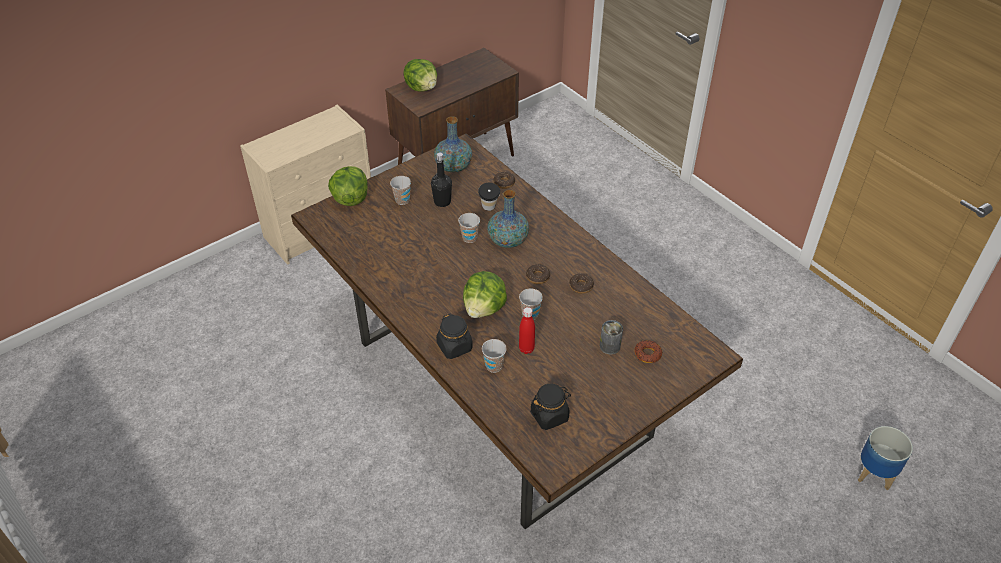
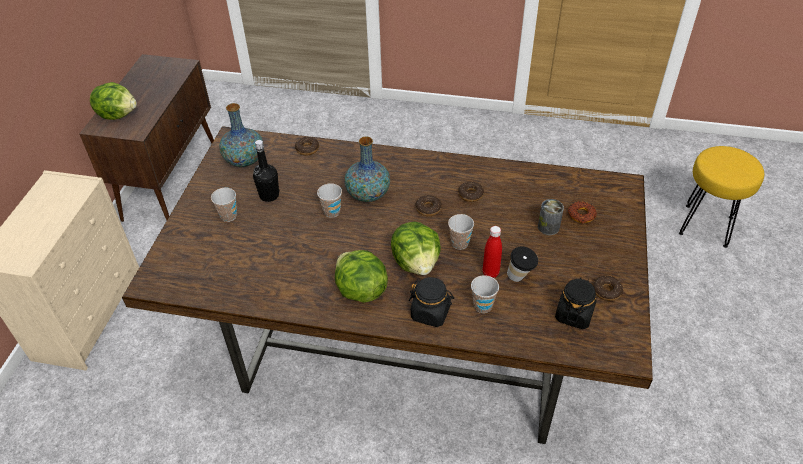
camera: 40 degrees left, 0 degrees up
(350, 198) = (172, 244): lettuce -> lettuce (360, 291)
(489, 209) = (320, 178): cup -> cup (520, 278)
(594, 418) = (606, 291): none -> donut
(874, 473) = (705, 225): planter -> yellow stool

